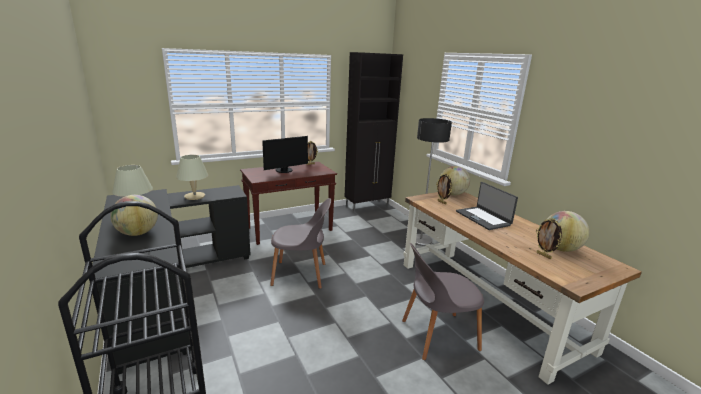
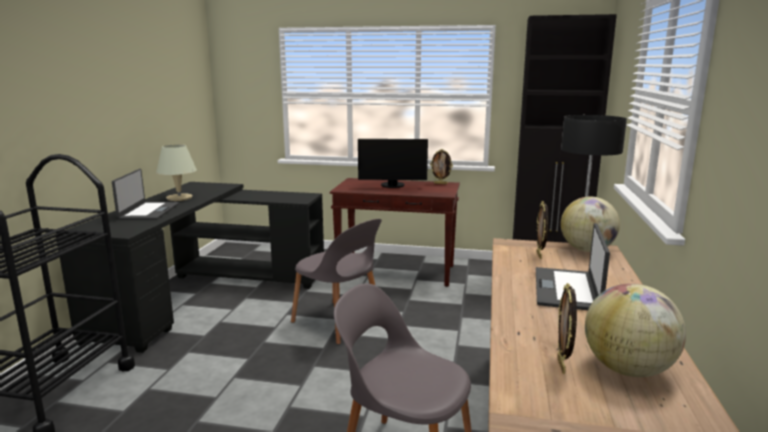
camera: 40 degrees right, 5 degrees down
(138, 233) = (148, 211): globe -> laptop
(194, 196) = (259, 196): beige table lamp -> none

